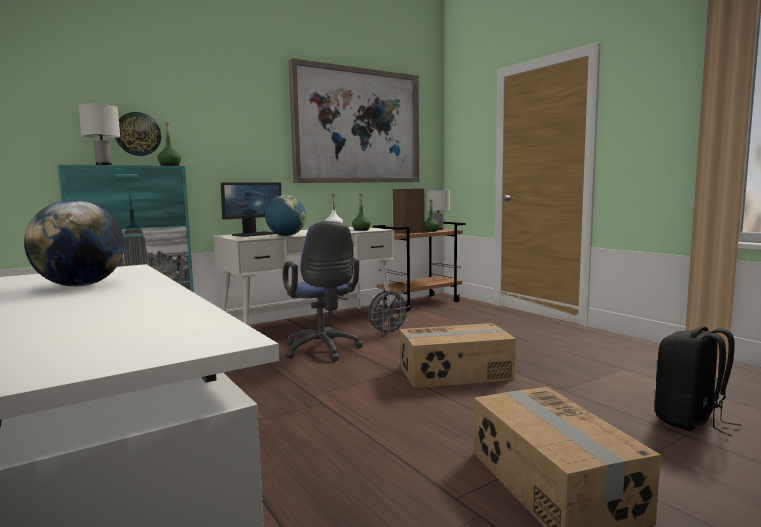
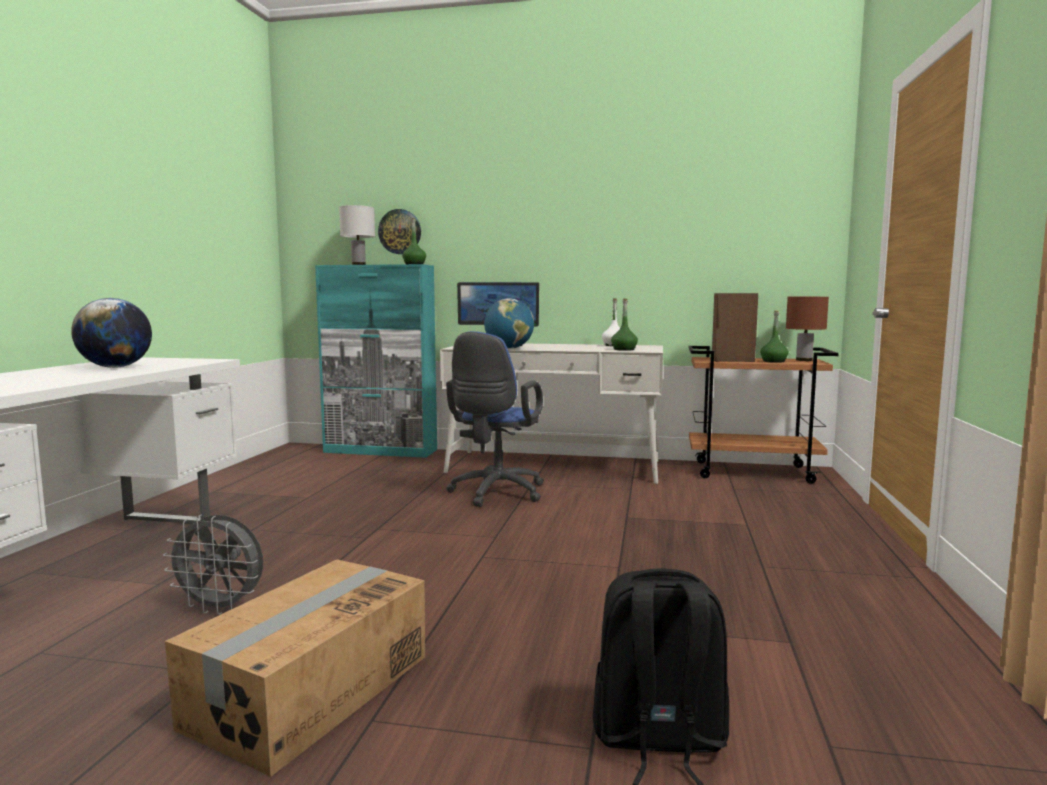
camera: 45 degrees right, 0 degrees up
(357, 126) = (674, 203): picture -> none
(388, 334) = (604, 496): grey fan -> grey fan (221, 608)
(438, 229) = (803, 360): white table lamp -> brown table lamp
(455, 373) = (547, 559): cardboard box -> none

